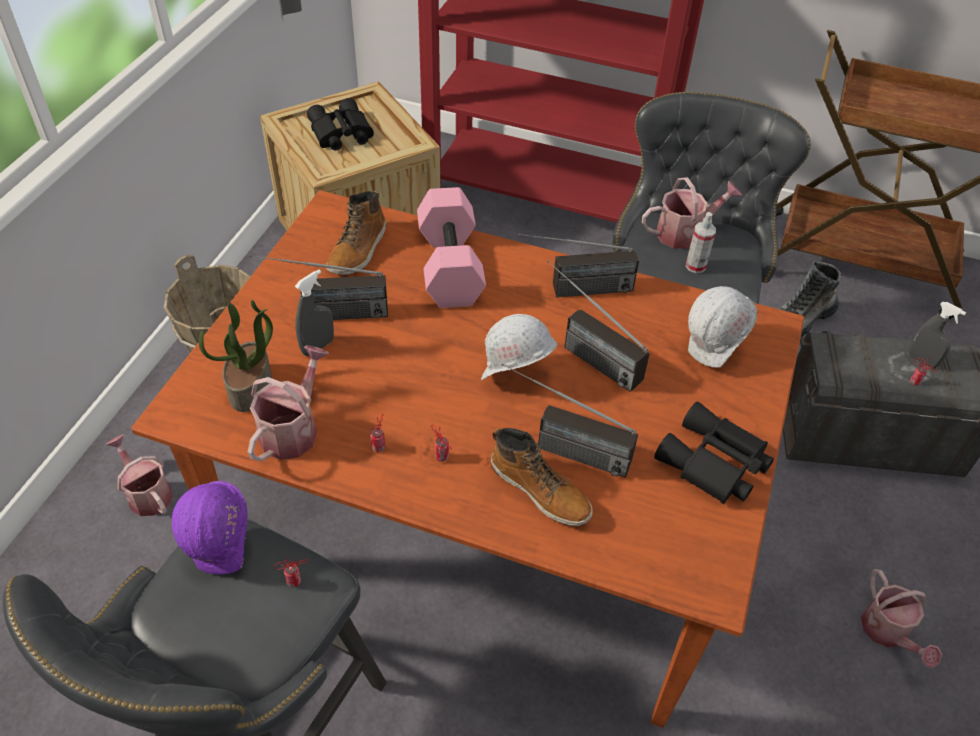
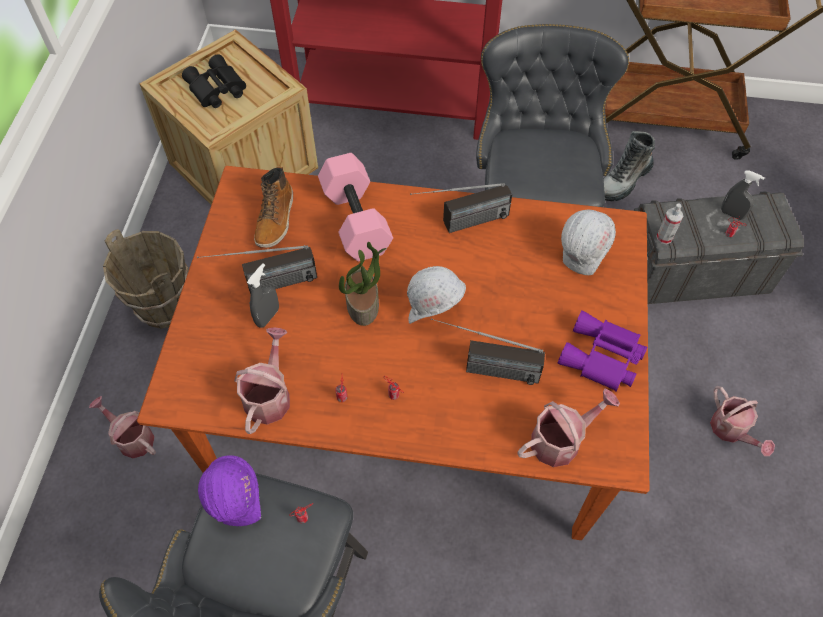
camera: 10 degrees left, 10 degrees up
(251, 387) = (224, 365): potted plant -> potted plant (363, 304)
(540, 490) = (476, 407): boot -> none
(583, 353) = (482, 280): radio -> none
(684, 233) = (534, 146): watering can -> watering can (561, 440)
(695, 266) = (550, 176): spray bottle -> spray bottle (664, 237)
(713, 464) = (602, 358): black binoculars -> purple binoculars

